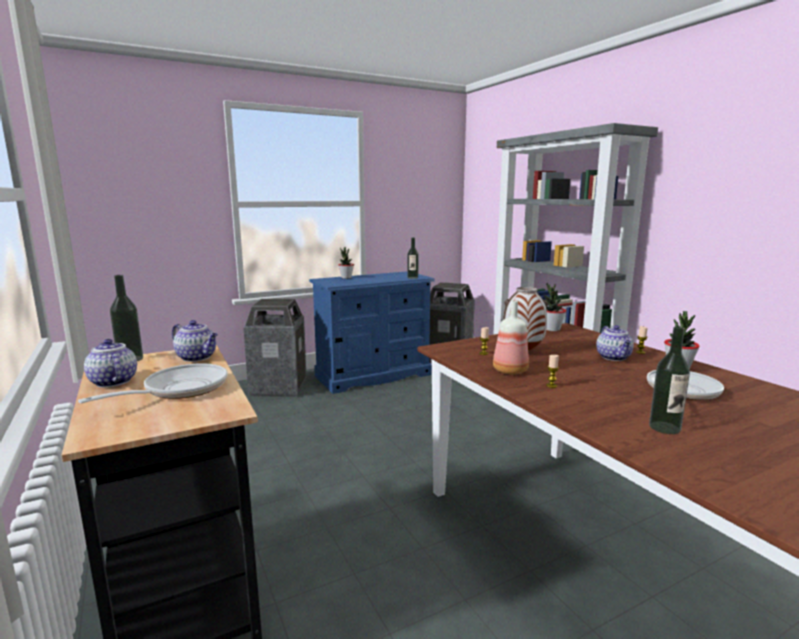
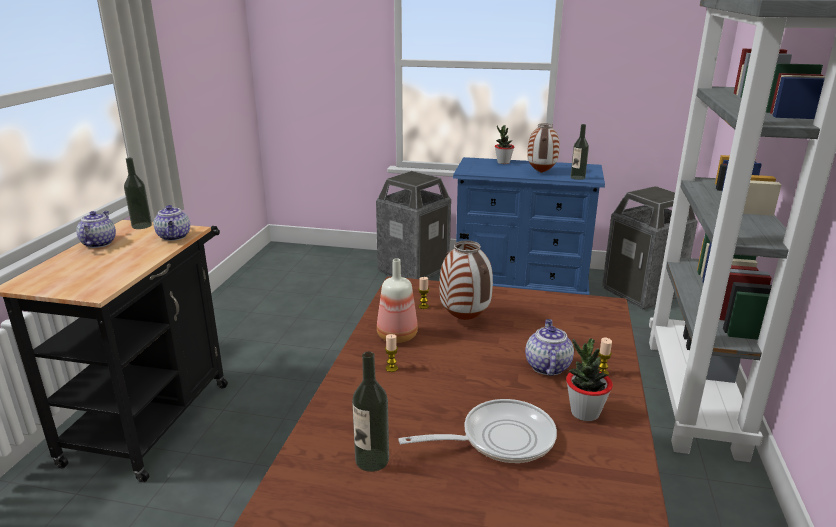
camera: 40 degrees right, 10 degrees up
(179, 389) = (111, 263): frying pan -> none
(384, 278) = (541, 172): none -> vase
(552, 329) = (578, 301): potted plant -> none
(614, 357) = (547, 366): teapot -> teapot turned 150 degrees clockwise

